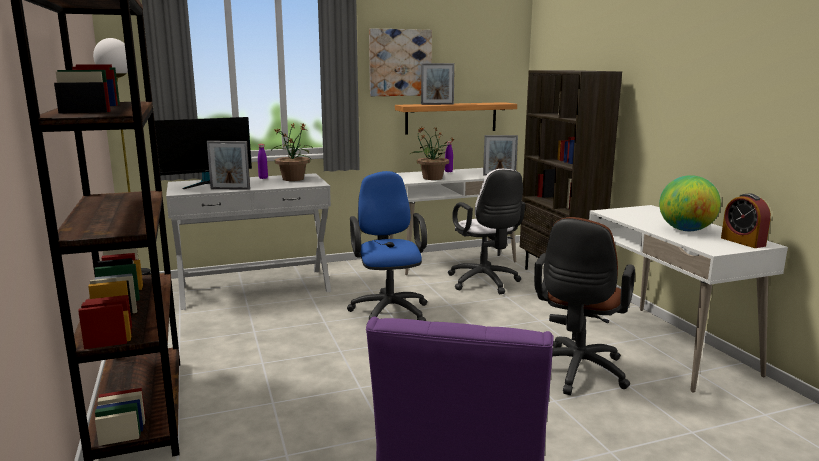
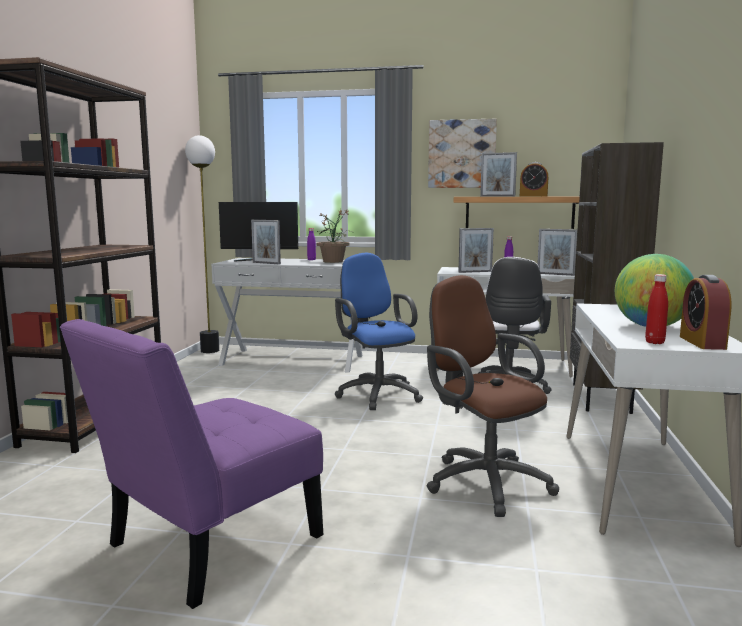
camera: 30 degrees right, 5 degrees down
(389, 310) = (376, 394): blue office chair -> blue office chair turned 45 degrees counterclockwise
(432, 178) = (475, 272): potted plant -> picture frame
(467, 104) = (533, 196): none -> alarm clock
(576, 373) = (483, 481): brown office chair -> brown office chair turned 90 degrees clockwise
(721, 246) = (654, 342): none -> red bottle

